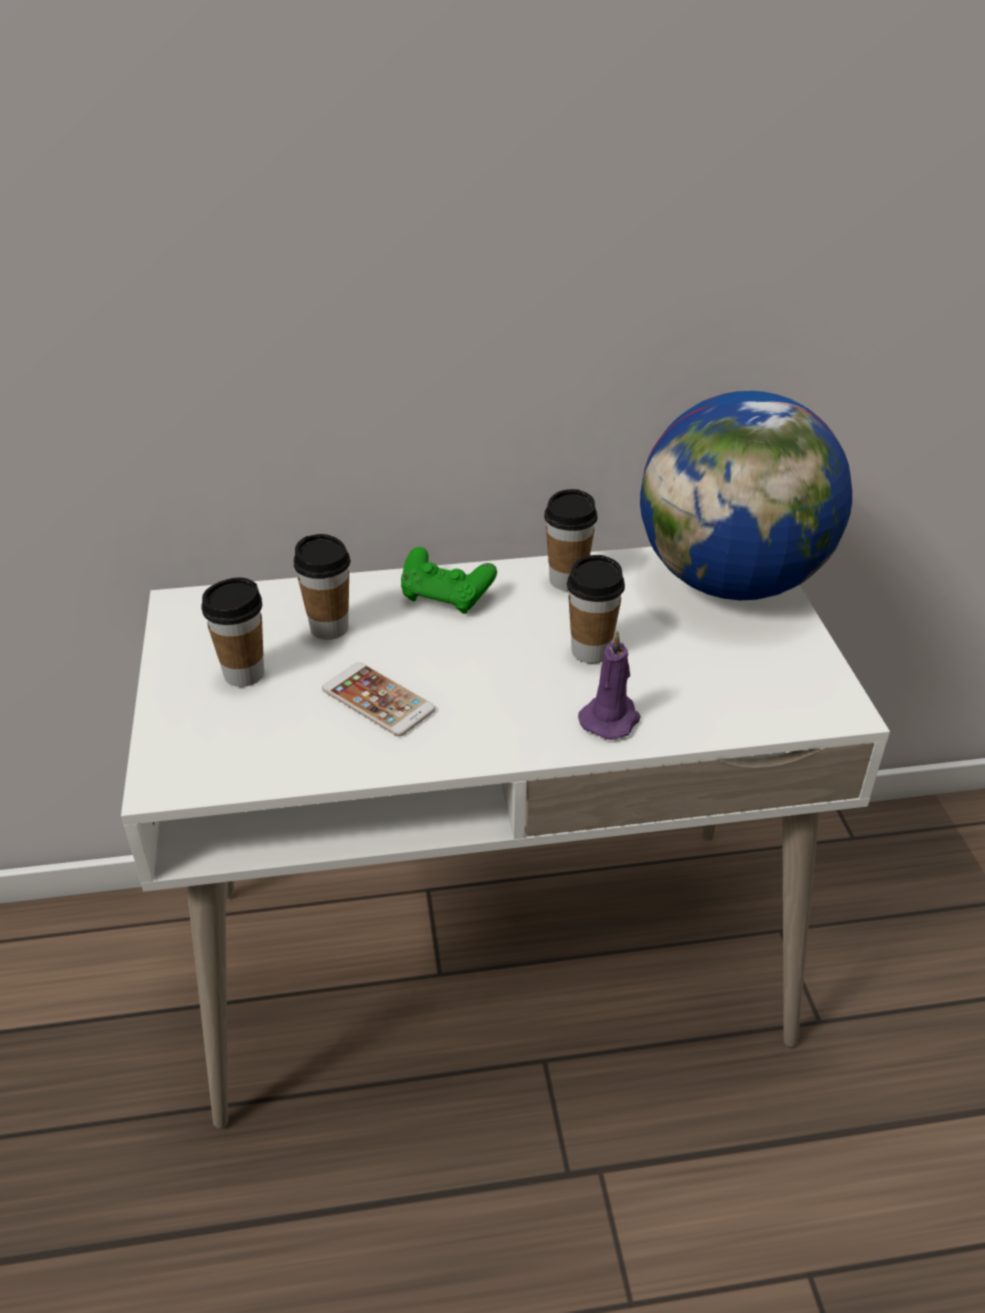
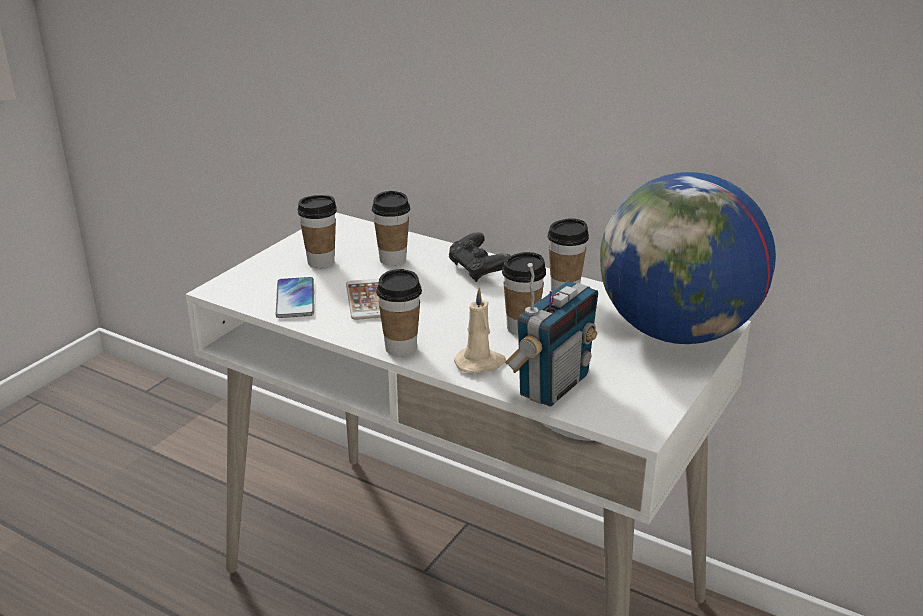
camera: 40 degrees right, 10 degrees down
(287, 744) = (295, 299): none -> phone
(446, 597) = (478, 270): green game controller -> black game controller
(506, 746) = (401, 348): none -> cup
(611, 718) = (480, 363): purple candle -> beige candle
(712, 707) = (552, 385): none -> radio

